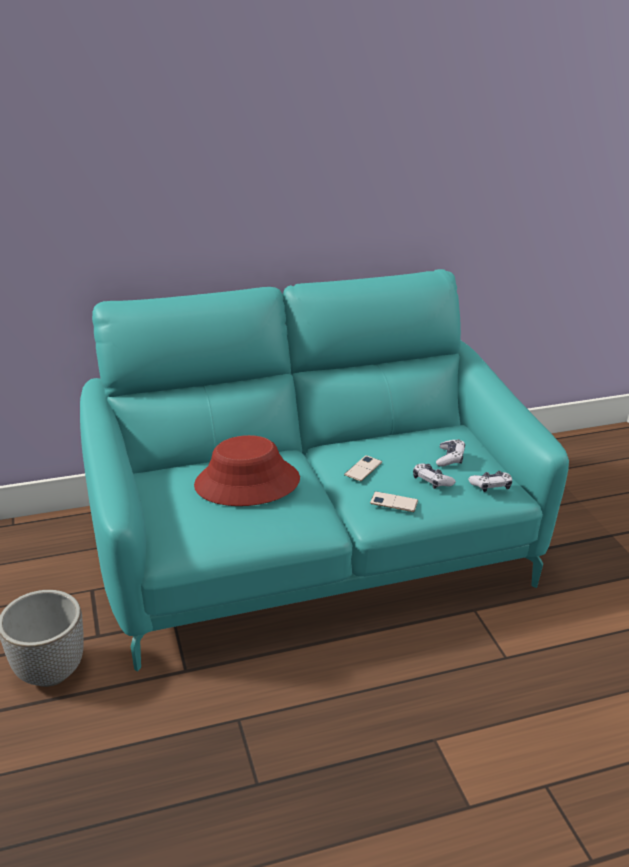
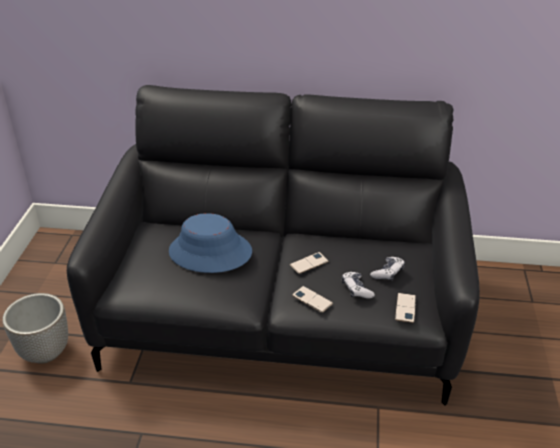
camera: 25 degrees right, 5 degrees up
(247, 483) = (210, 252): red hat -> blue hat
(311, 548) = (280, 314): turquoise sofa -> black sofa
(491, 486) = (405, 308): game controller -> phone

